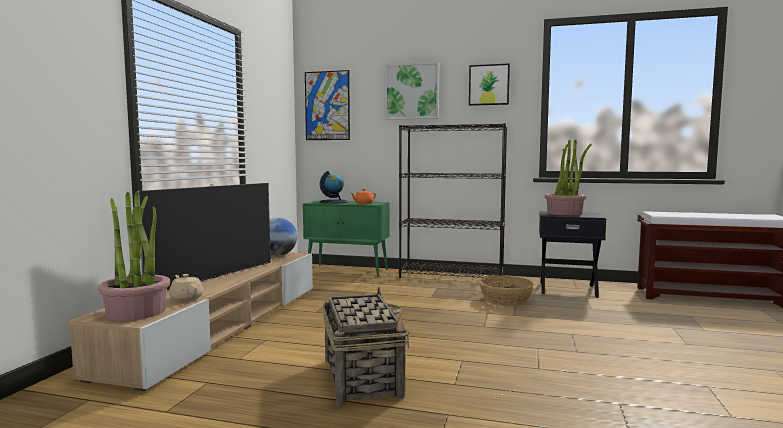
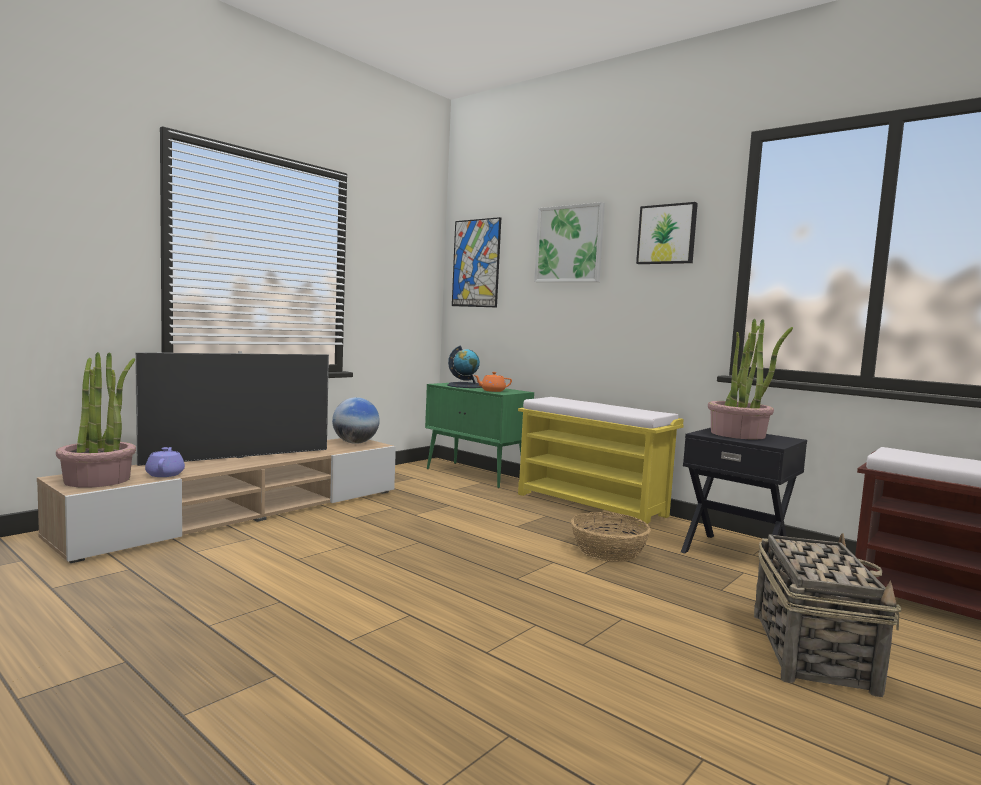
camera: 25 degrees right, 0 degrees up
(186, 298) = (165, 474): beige teapot -> purple teapot
(362, 377) = (269, 603): basket -> basket (811, 650)
(452, 276) = (592, 505): black bookcase -> yellow bench

